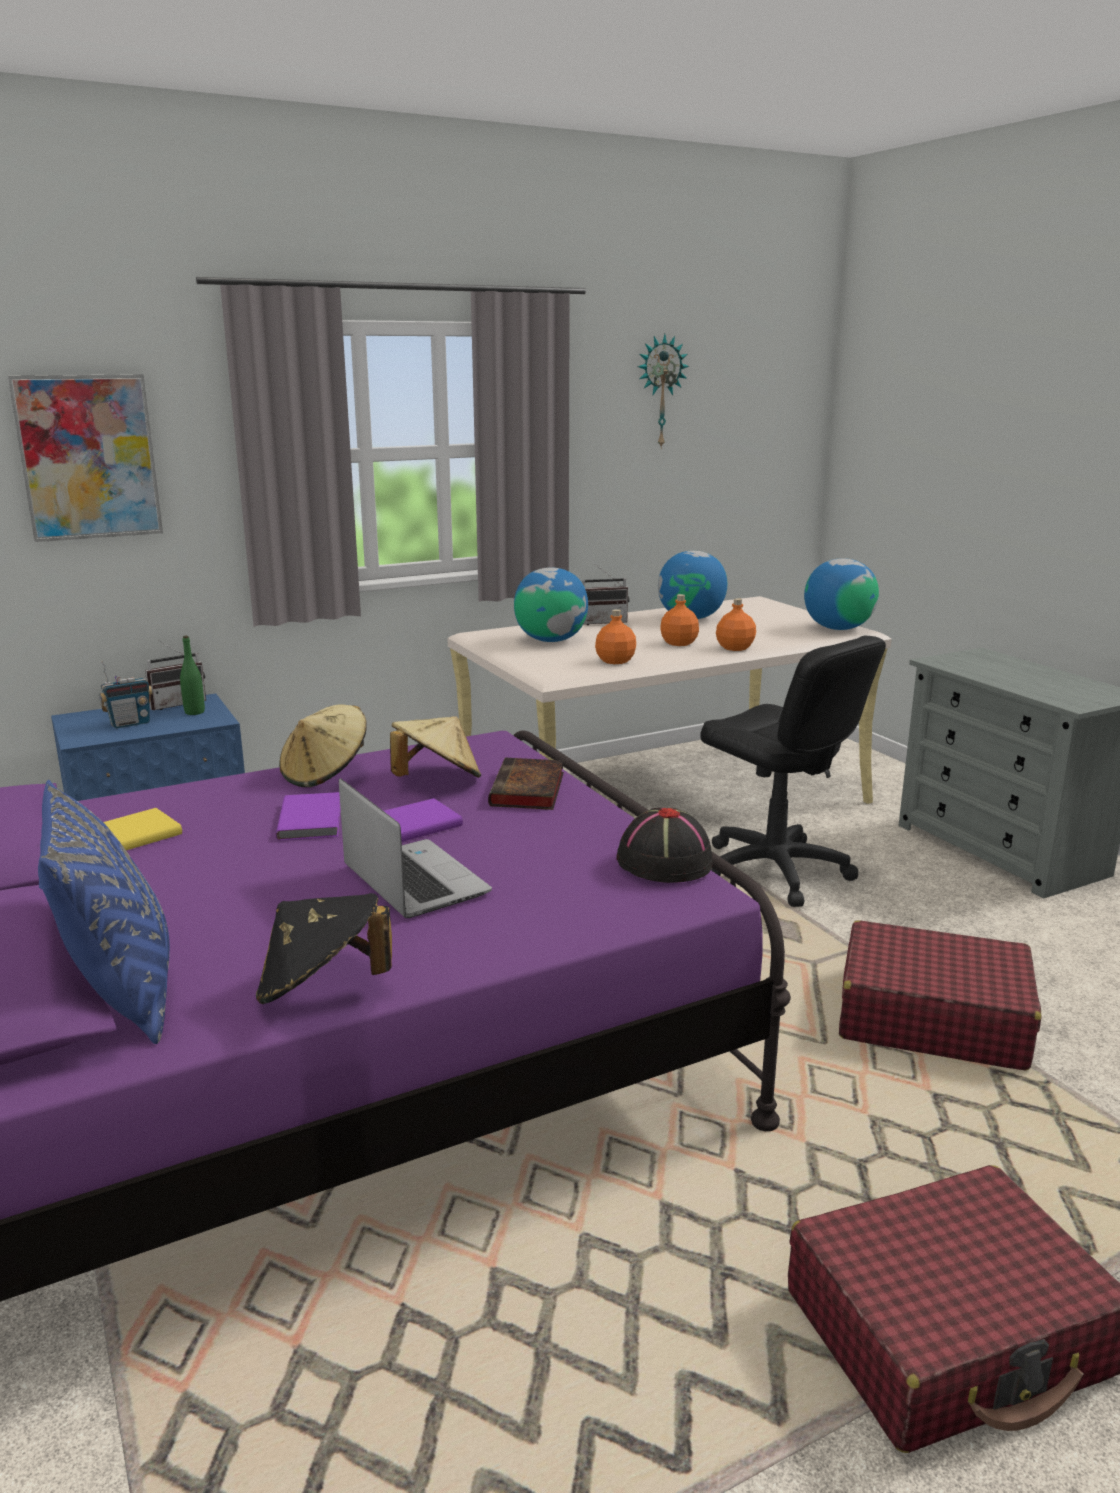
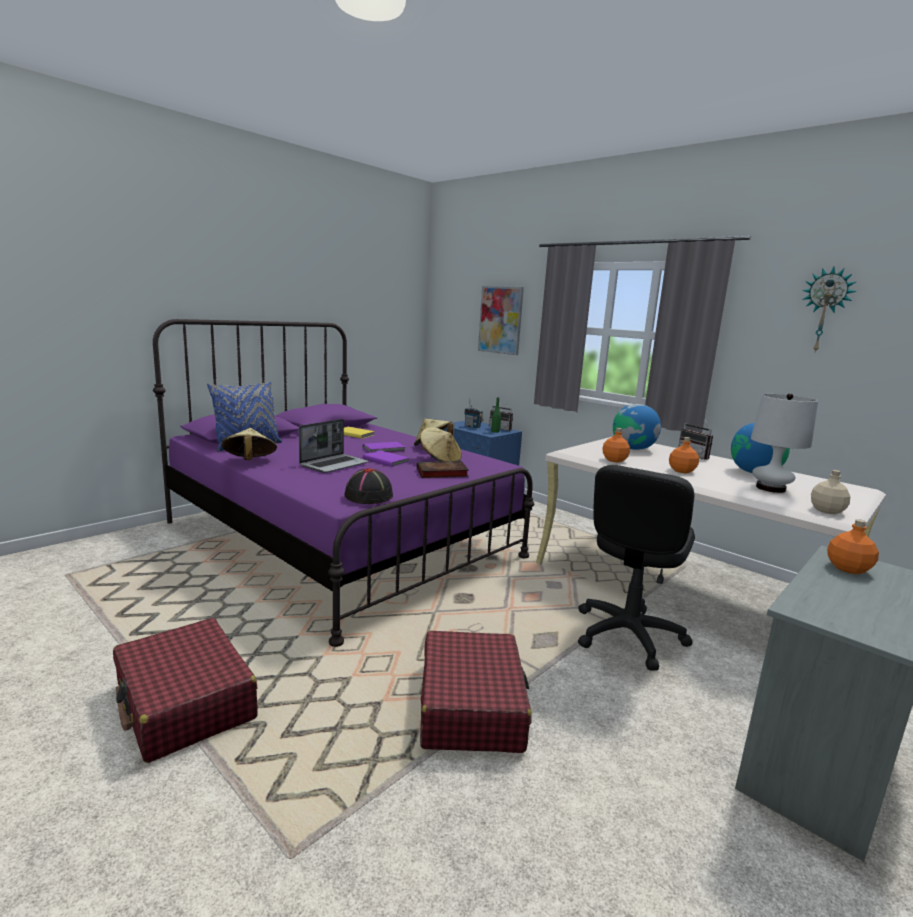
camera: 70 degrees right, 5 degrees down
(322, 988) = (249, 462): black hat -> beige hat
(735, 648) = (698, 483): orange bottle -> orange bottle (847, 568)
(758, 627) = (770, 488): none -> white table lamp
(838, 628) = (826, 510): globe -> beige bottle

